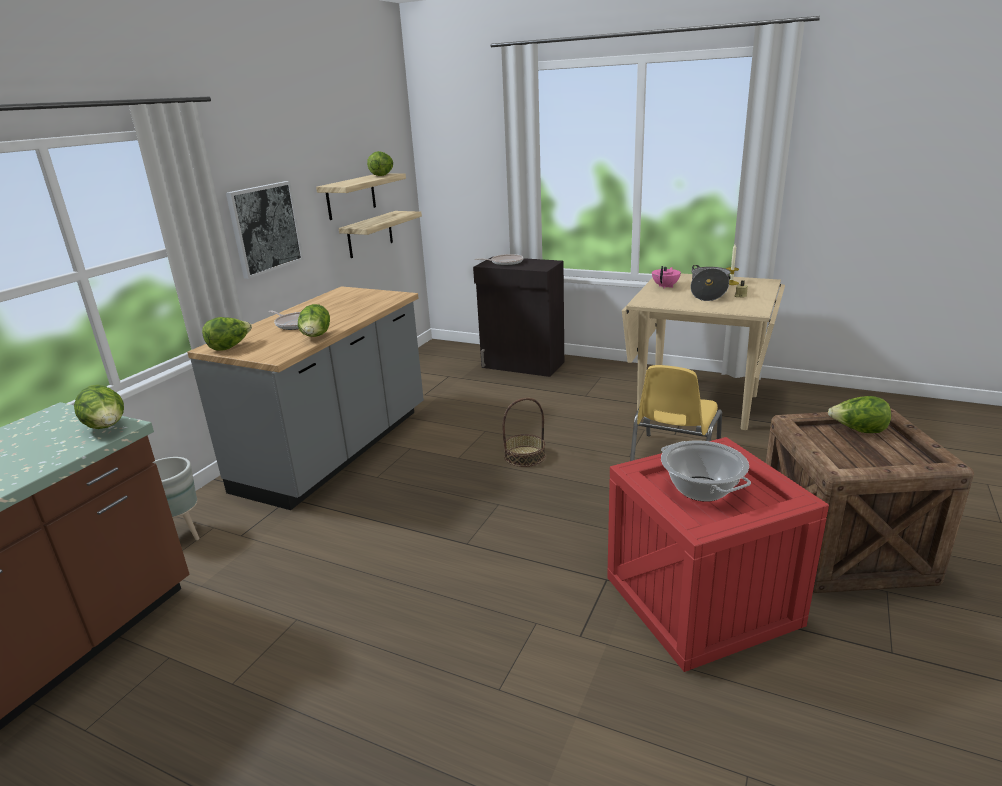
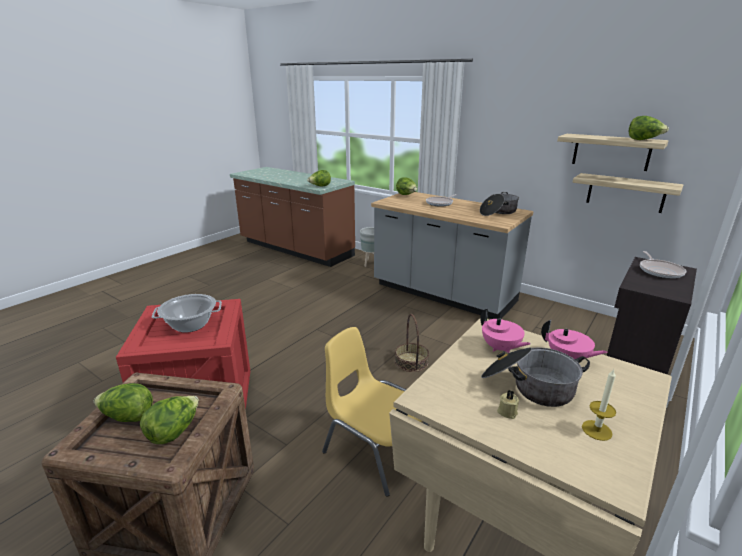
camera: 100 degrees right, 0 degrees up
(265, 228) = (502, 149): picture -> none
(316, 337) = (411, 207): lettuce -> lettuce (128, 417)
(348, 297) = (498, 212): none -> cooking pot
(670, 299) = (500, 348): none -> pink teapot

